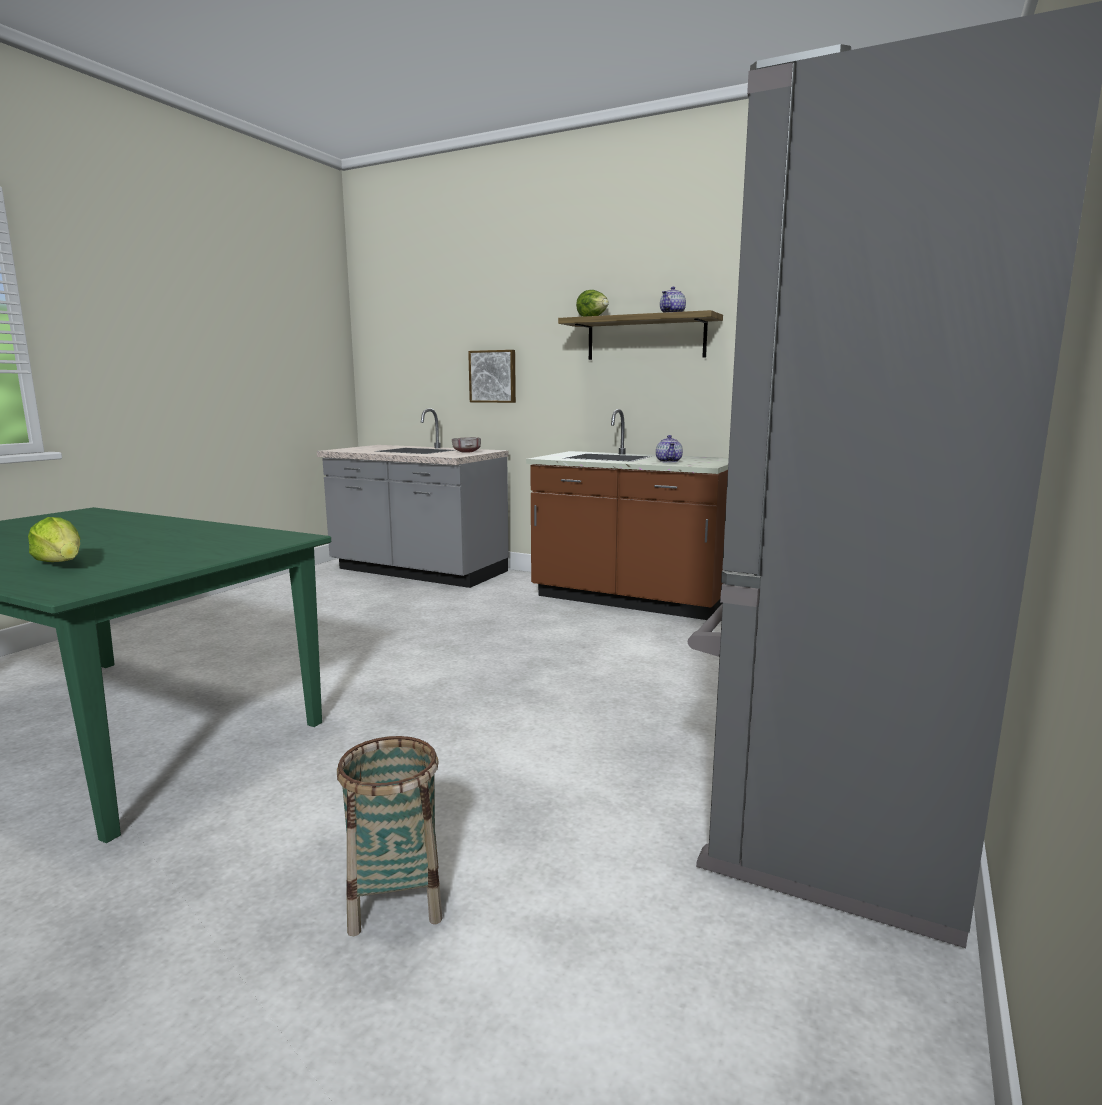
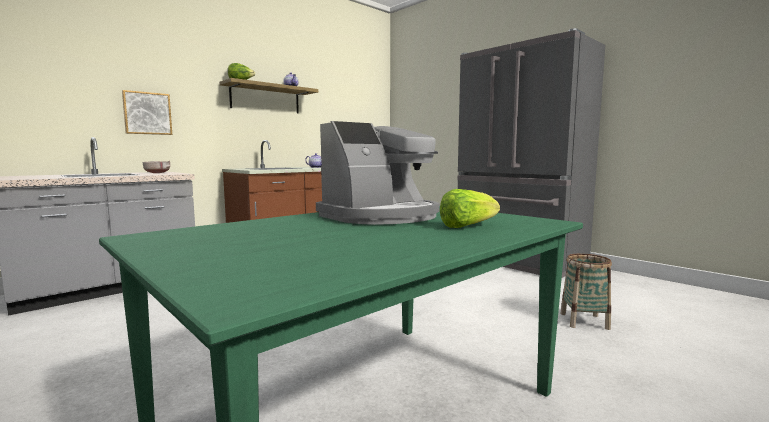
camera: 70 degrees left, 5 degrees down
(167, 538) = (381, 216): none -> coffee machine

